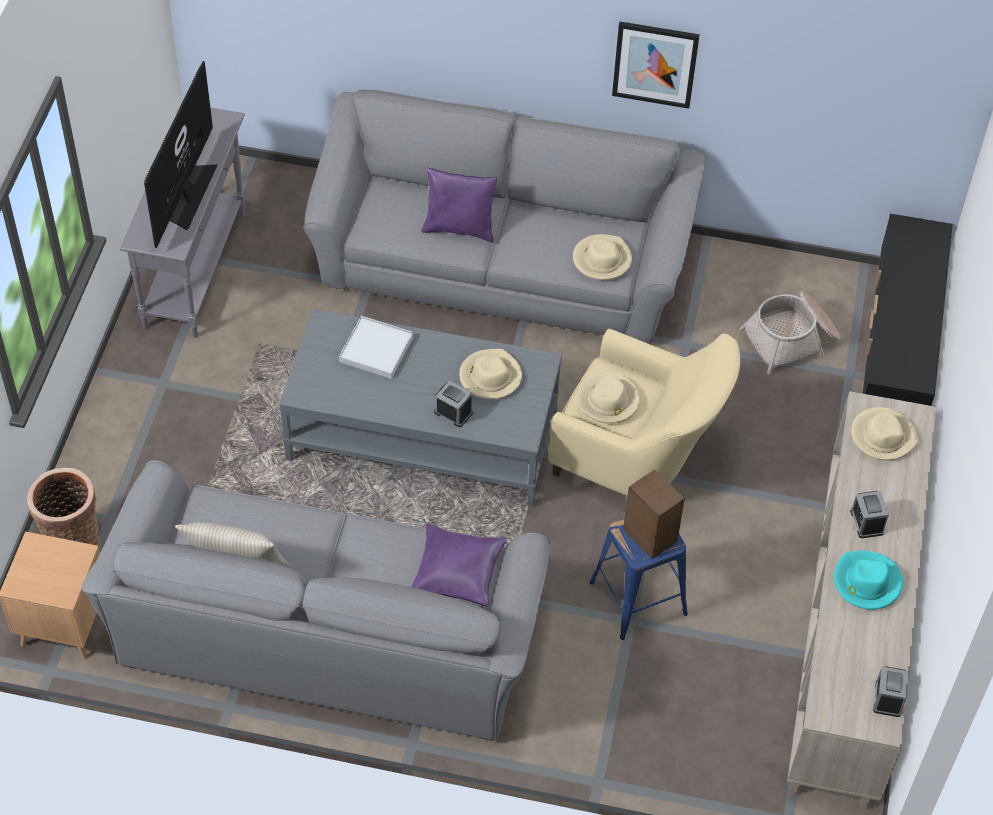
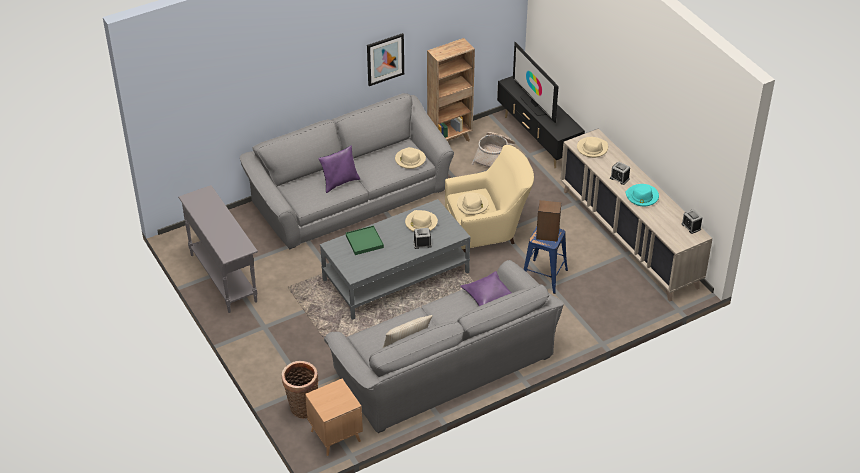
camera: 40 degrees left, 10 degrees down
(188, 194) = (227, 227): television -> television (534, 104)
(376, 349) = (364, 242): white tray -> green tray
(752, 266) = (450, 140): none -> brown bookcase

